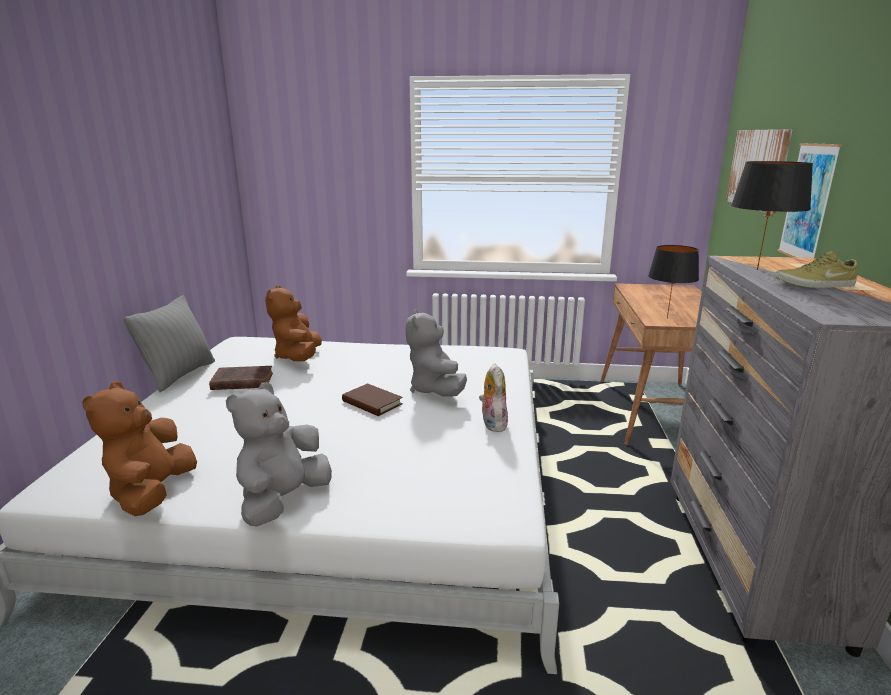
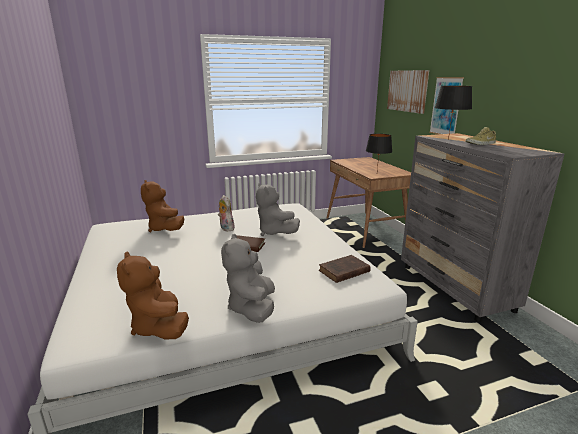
camera: 25 degrees left, 0 degrees up
(179, 375) = (85, 255): grey pillow -> none
(241, 382) = (142, 250): brown book -> brown book (343, 271)
(492, 424) = (324, 243): plush toy -> plush toy (225, 228)

